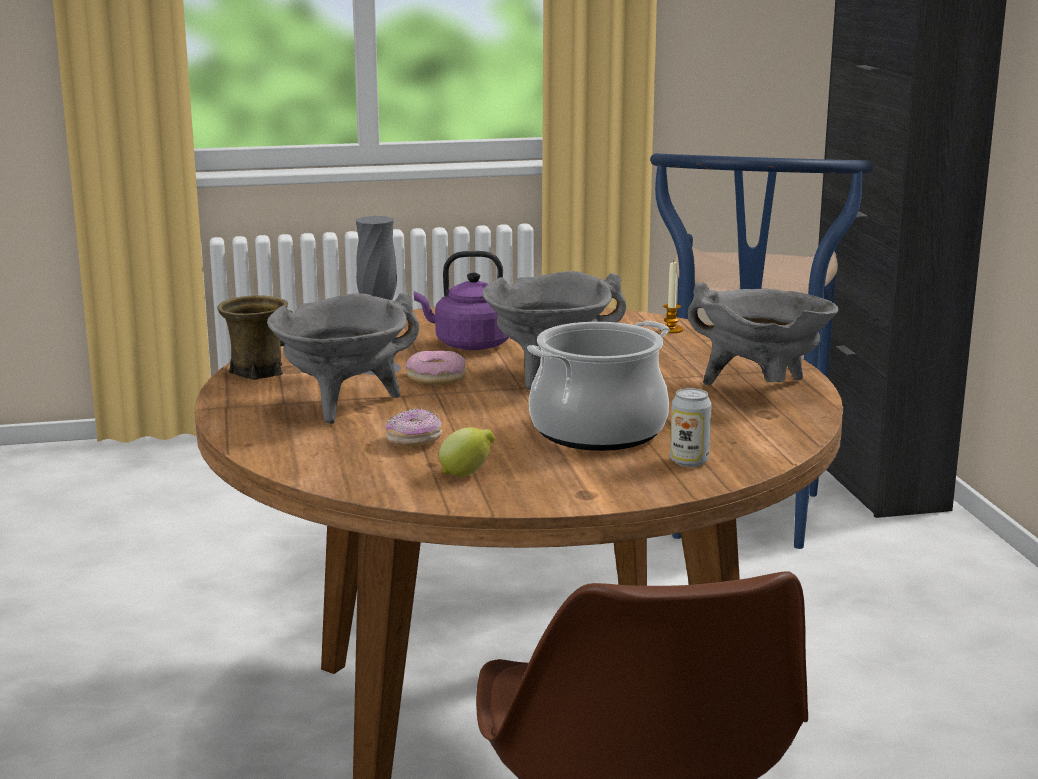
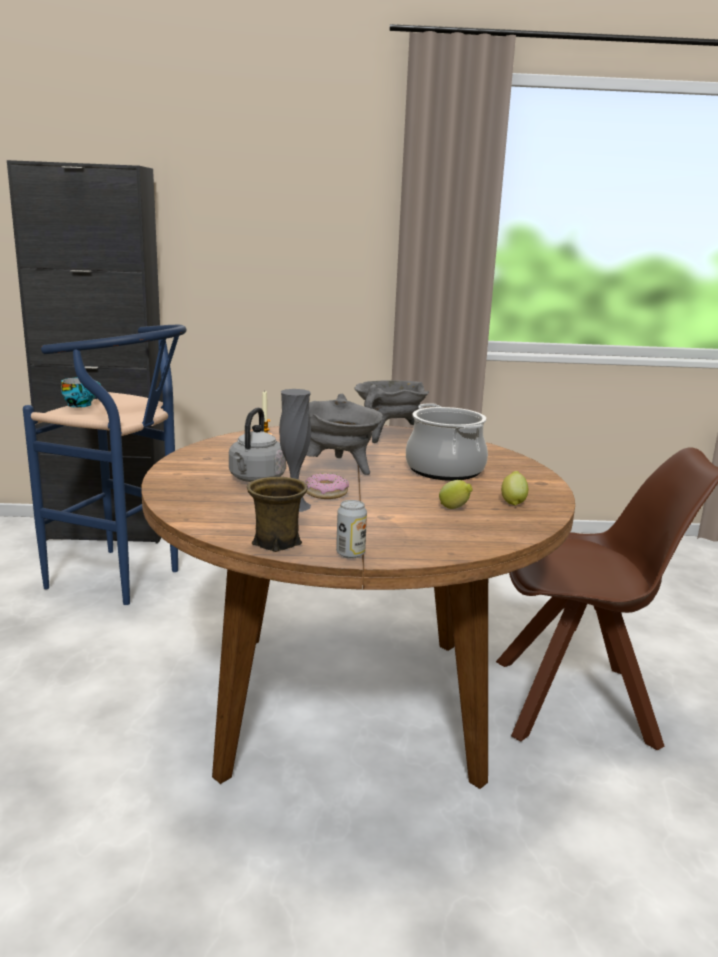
camera: 80 degrees left, 0 degrees up
(343, 406) = (377, 521): grey cooking pot -> none
(414, 441) = (455, 509): donut -> lemon
(468, 345) = (256, 479): purple kettle -> grey kettle
(689, 461) = (494, 460): can -> can (350, 554)
(771, 256) = (81, 404): none -> cup

